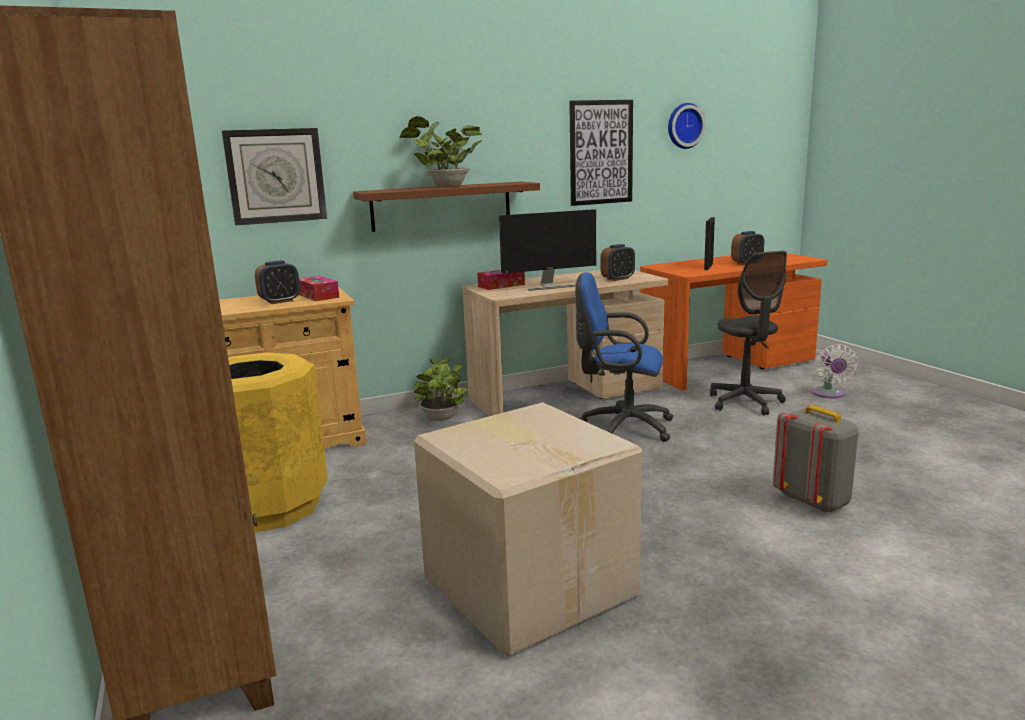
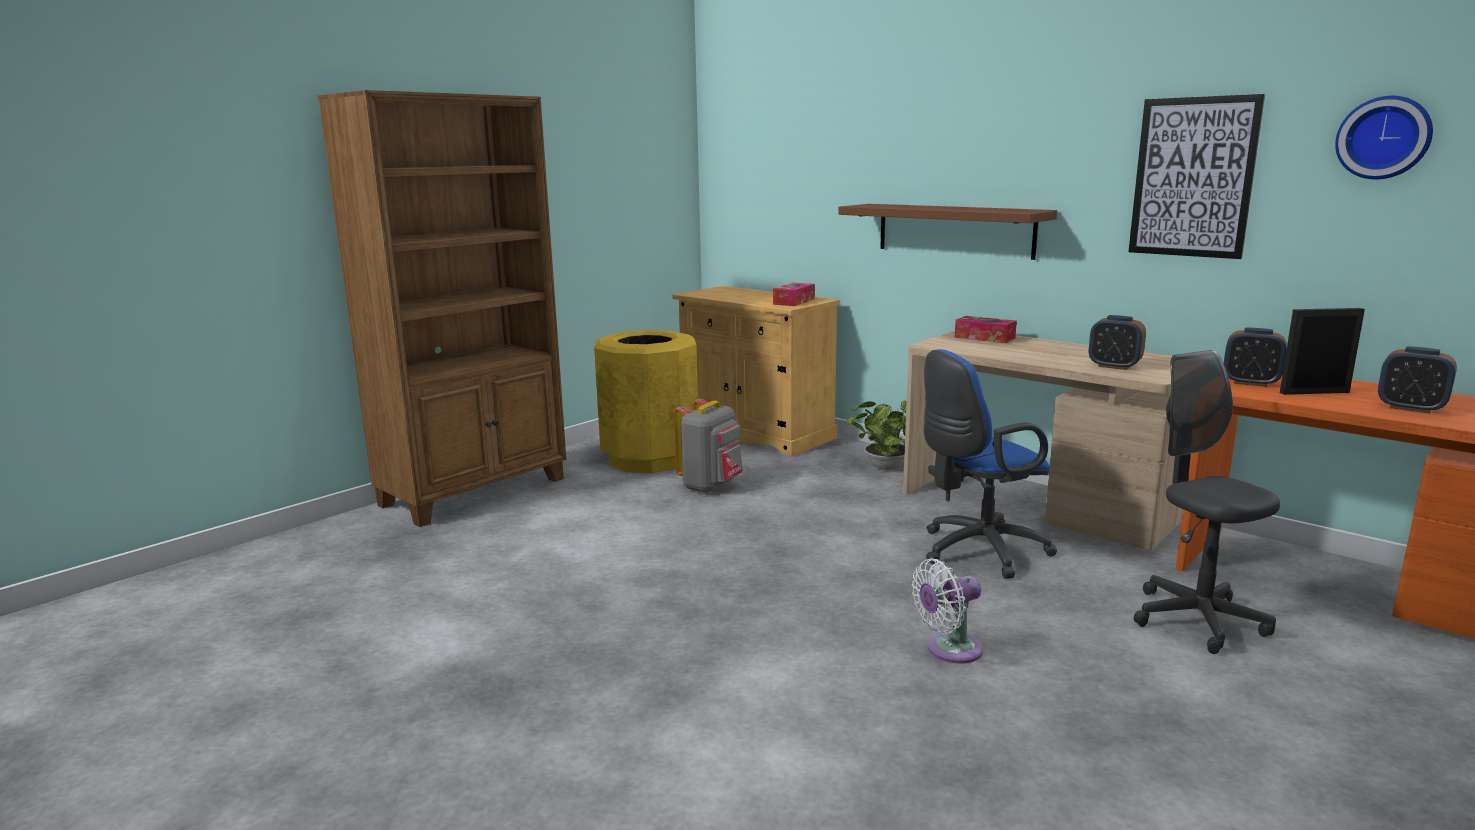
camera: 65 degrees right, 0 degrees up
(276, 176) = (808, 182): wall clock -> none
(280, 301) = (761, 299): alarm clock -> alarm clock (1250, 383)
(444, 187) = (935, 207): potted plant -> none
(530, 584) = (588, 570): cardboard box -> none
(549, 286) = (1011, 351): monitor -> none
(621, 427) = (977, 551): blue office chair -> blue office chair turned 105 degrees counterclockwise
(745, 402) = (1197, 620): grey office chair -> grey office chair turned 105 degrees clockwise
(813, 501) = (879, 698): grey backpack -> grey backpack (711, 486)
(829, 394) = (1373, 694): white fan -> white fan (949, 650)

